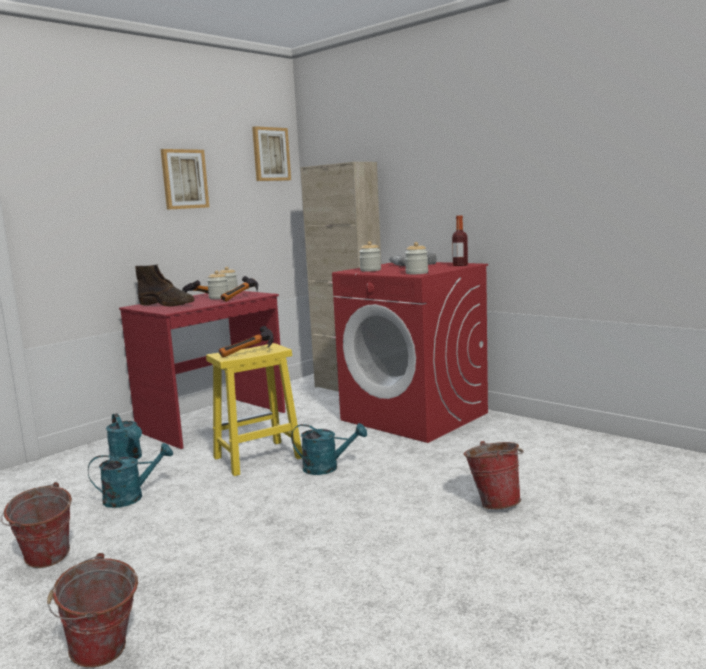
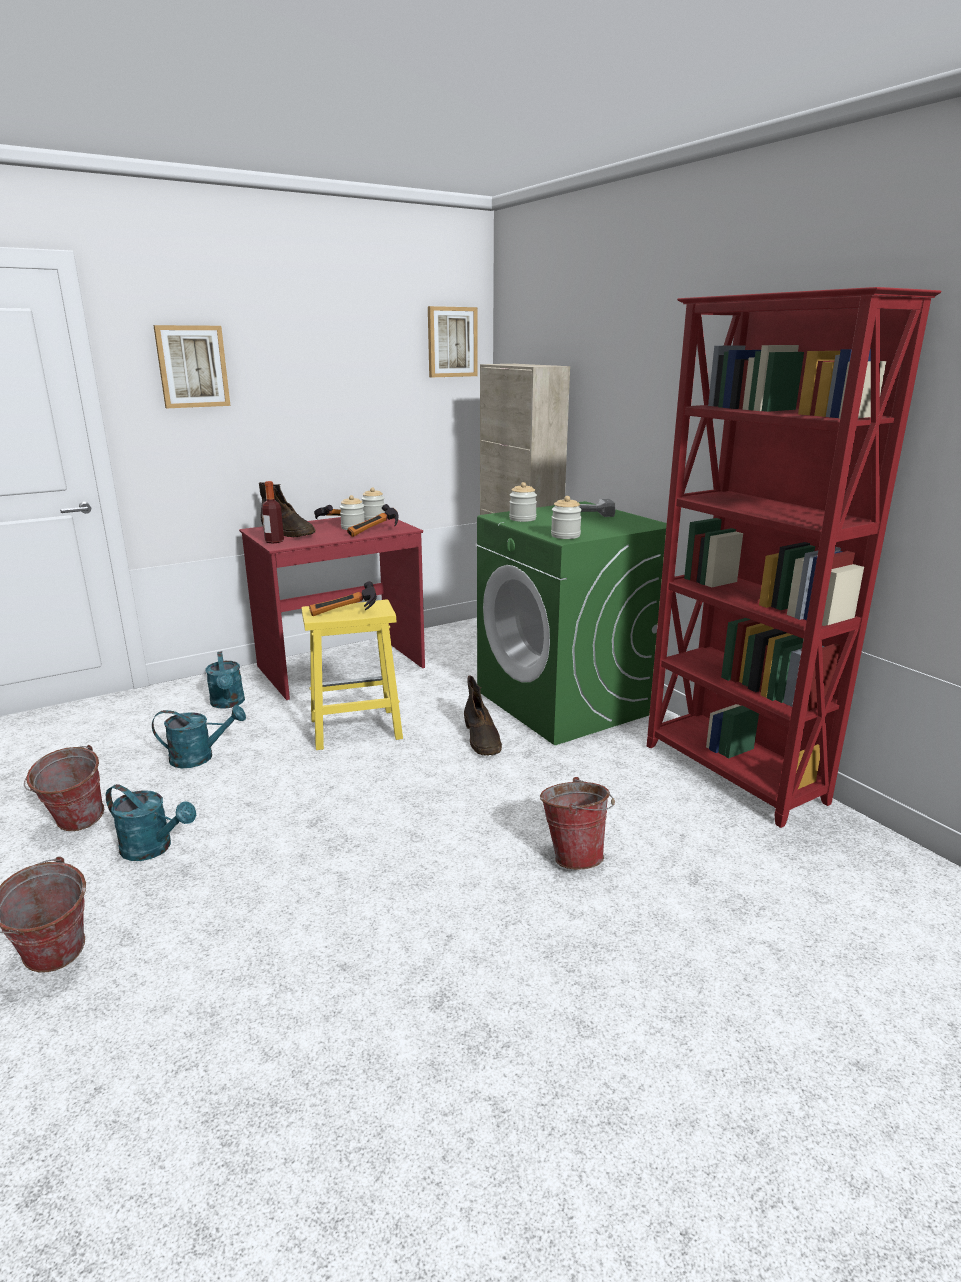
camera: 15 degrees right, 10 degrees up
(184, 179) = (330, 375): picture -> picture (192, 366)
(327, 468) = (419, 759): turquoise watering can -> turquoise watering can (154, 848)
(368, 447) = (482, 739): none -> brown boot
(415, 417) = (566, 702): red washing machine -> green washing machine
(460, 265) = (639, 525): bottle -> bottle (274, 541)
(568, 439) = (732, 774): none -> red bookcase

